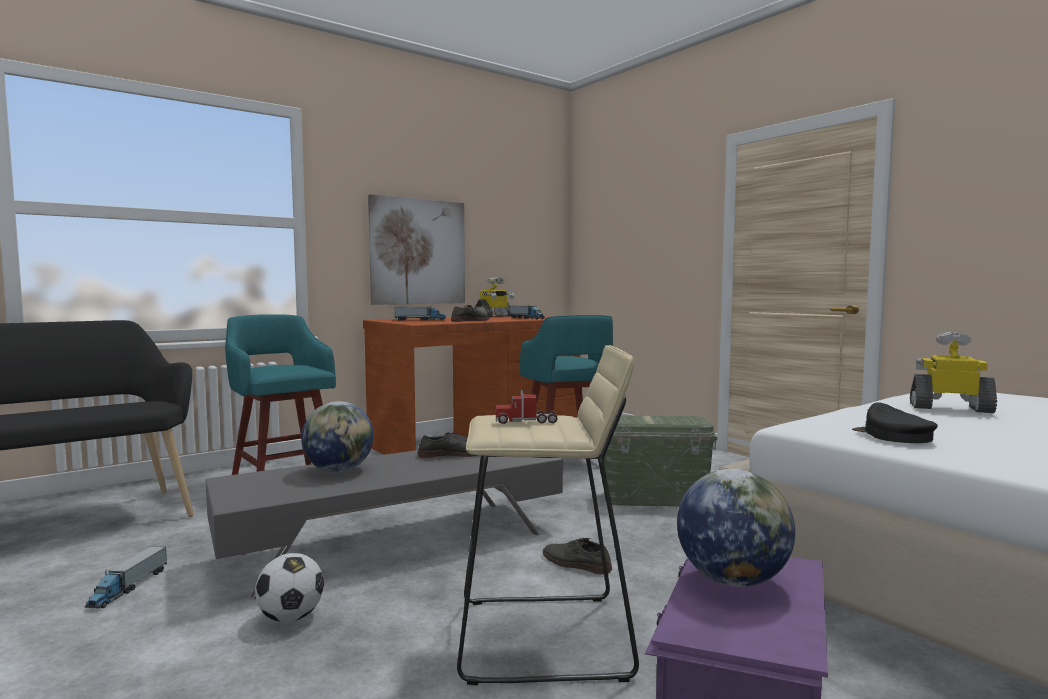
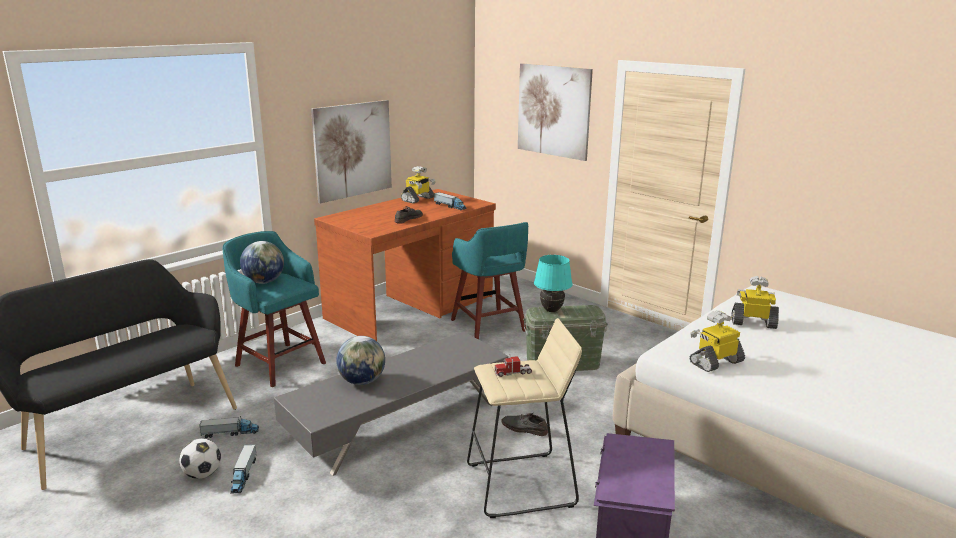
camera: 10 degrees left, 15 degrees up
(291, 617) = (366, 486): football -> football (202, 474)
(420, 320) = (365, 218): toy truck -> toy truck (230, 433)
(451, 454) = (430, 356): grey shoe -> none
(637, 418) = (552, 310): none -> turquoise table lamp
(654, 215) = (553, 111): none -> picture
(732, 580) = (630, 458): globe -> globe (264, 282)
(892, 436) = (715, 362): black cap -> toy robot

